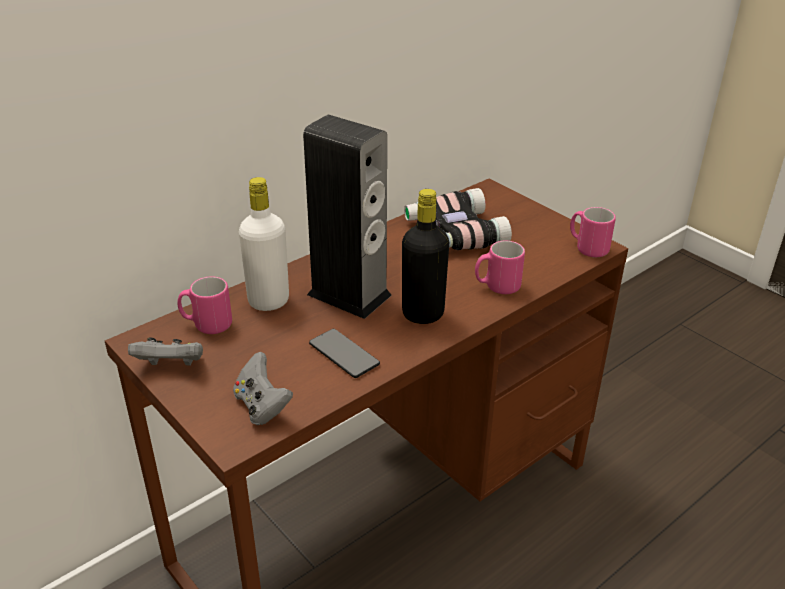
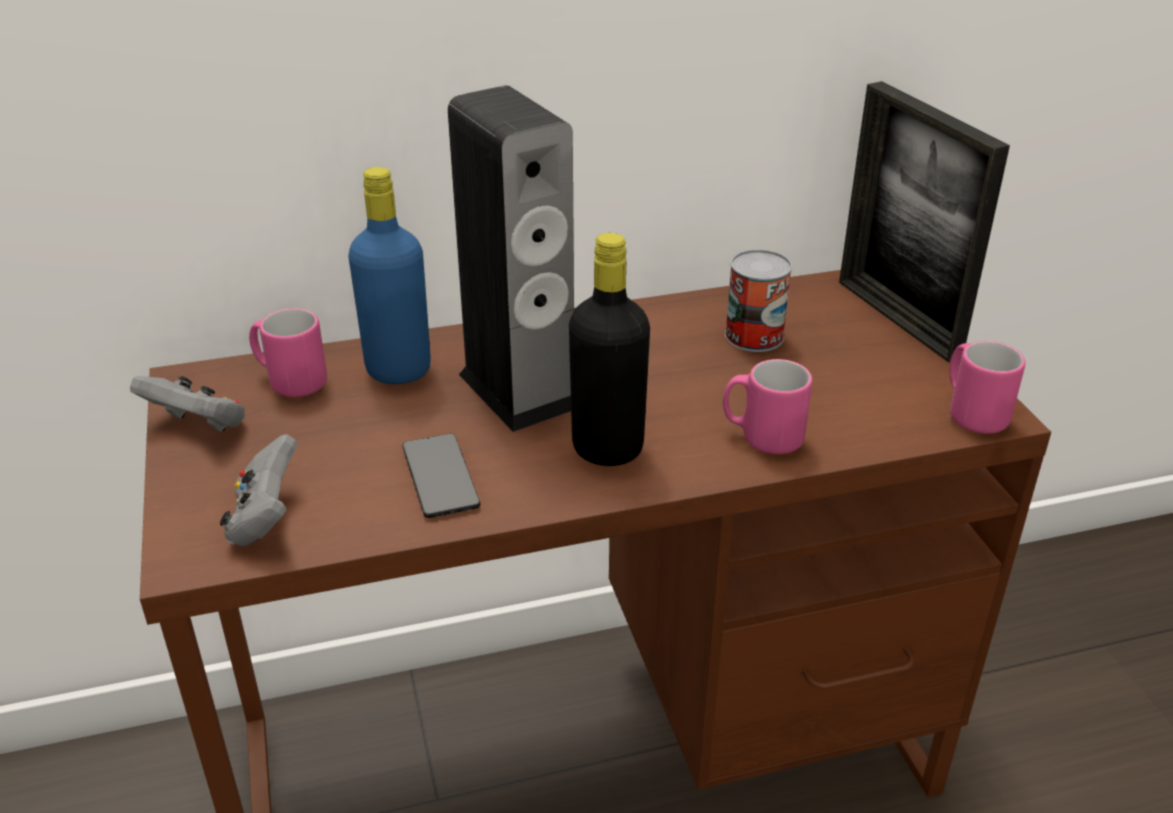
camera: 25 degrees right, 0 degrees up
(268, 301) = (398, 370): white bottle -> blue bottle
(453, 233) = (754, 336): binoculars -> can
(518, 206) = (897, 318): none -> picture frame

